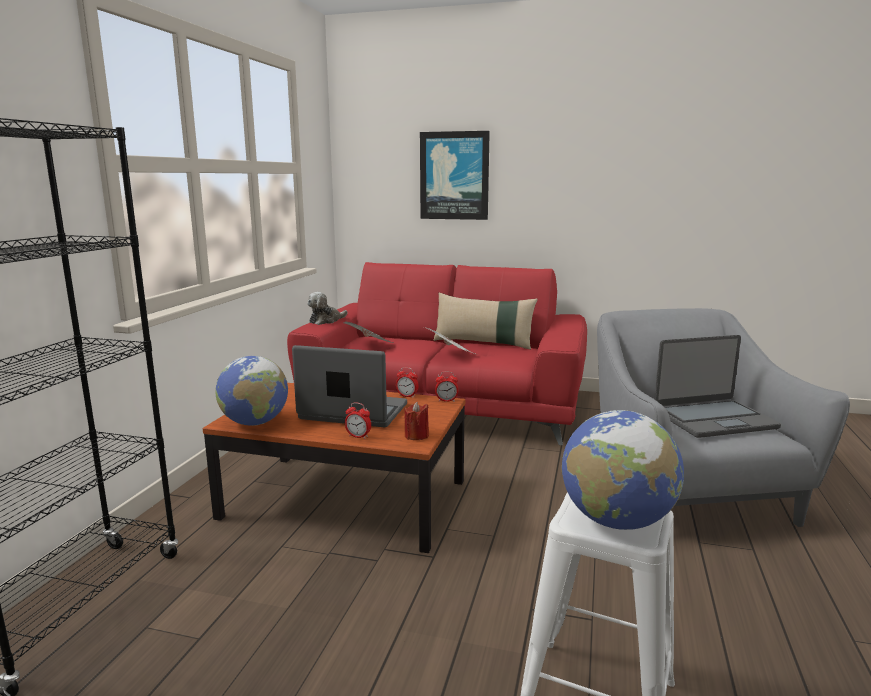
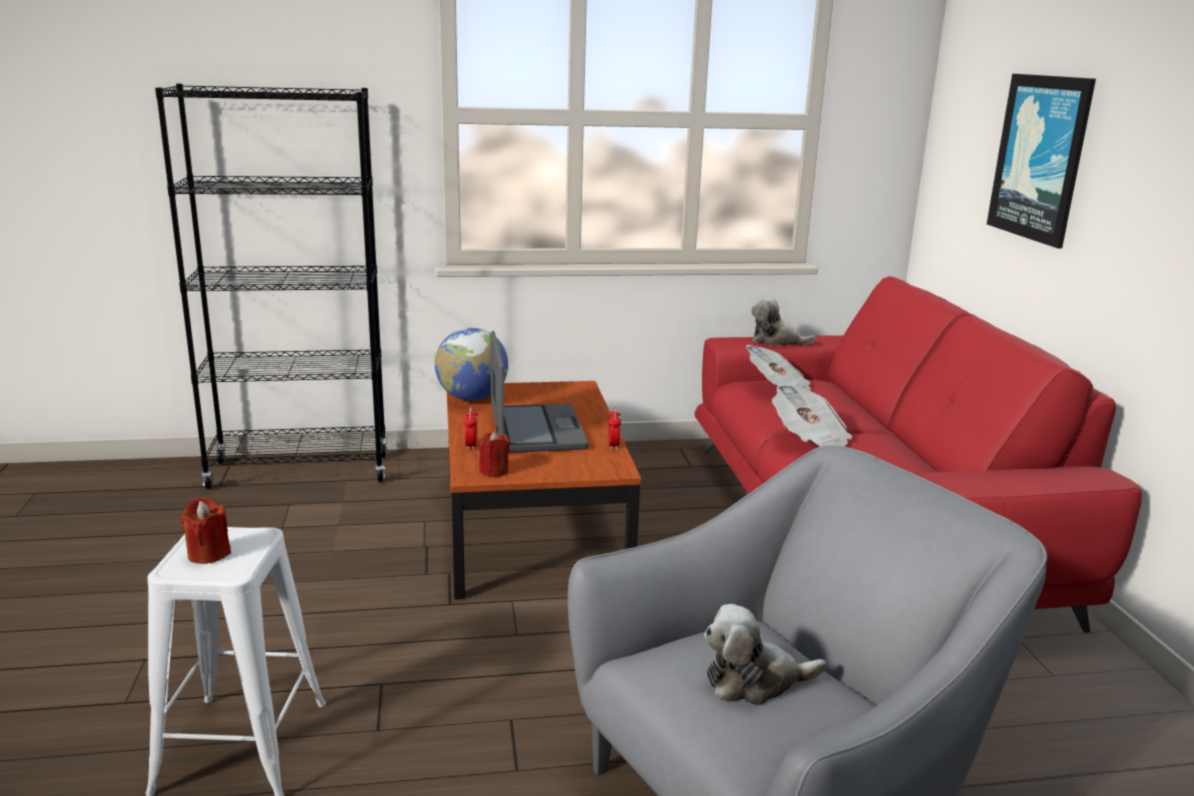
camera: 65 degrees right, 5 degrees up
(446, 400) = (620, 468): alarm clock -> none
(483, 343) = (906, 452): beige pillow -> none
(616, 521) = (209, 553): globe -> red candle
(713, 419) = (754, 681): laptop -> plush toy

